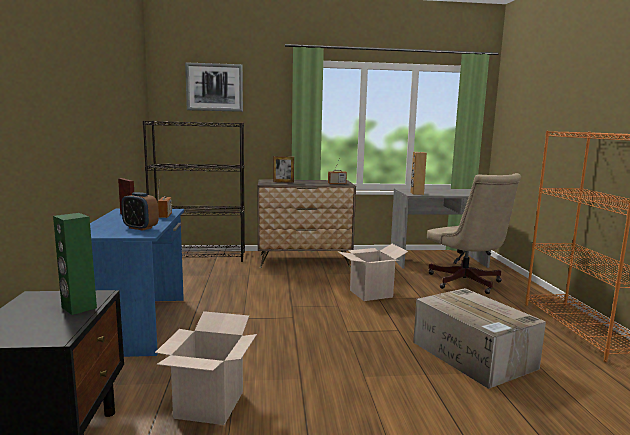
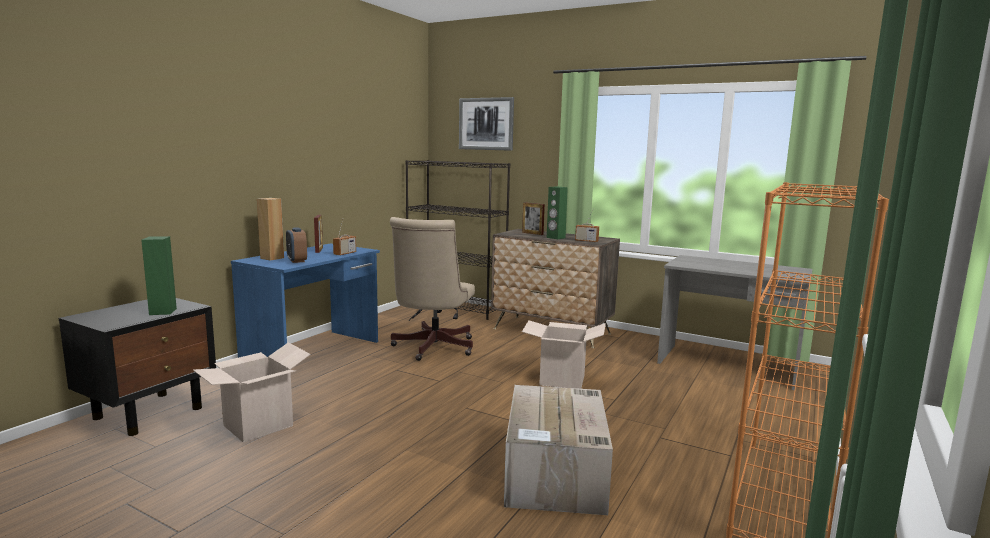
camera: 35 degrees right, 0 degrees up
(310, 183) = (555, 238): none -> green speaker
(416, 193) = (686, 264): brown speaker -> brown speaker (272, 258)
(467, 283) = (714, 400): beige office chair -> beige office chair (431, 348)

